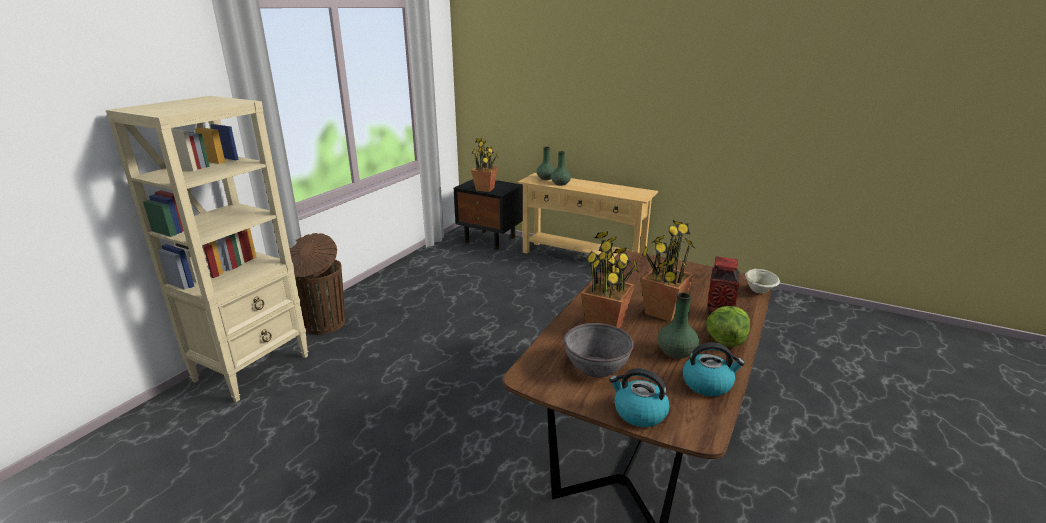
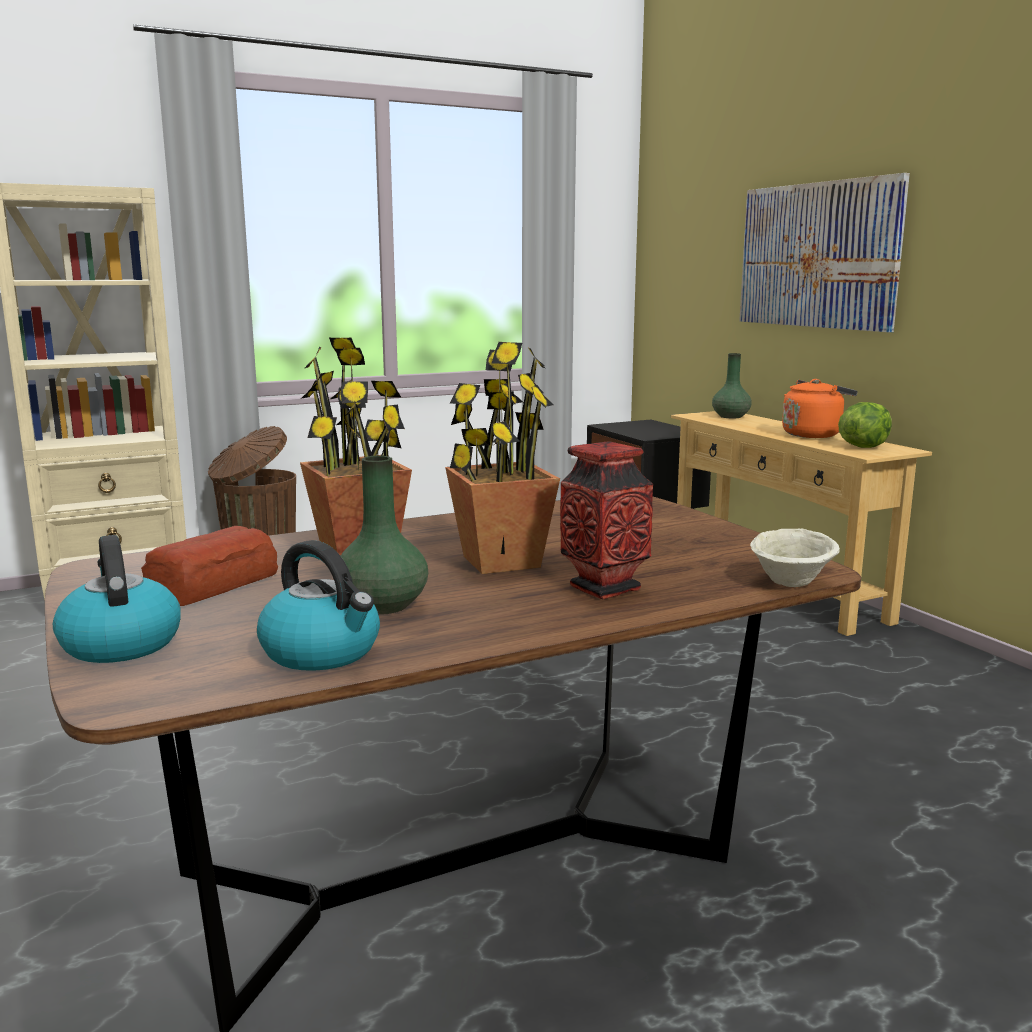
camera: 35 degrees right, 10 degrees down
(485, 189) = (633, 431): potted plant -> none
(560, 184) = (741, 424): green vase -> none
(586, 97) = (817, 255): none -> picture
(596, 366) = (215, 584): grey bowl -> bread
(600, 187) = (813, 434): none -> orange kettle
(725, 341) = (516, 618): lettuce -> lettuce (863, 447)

